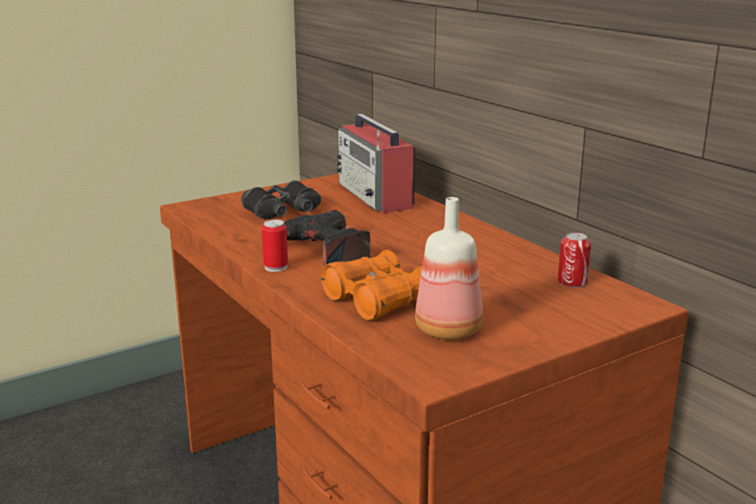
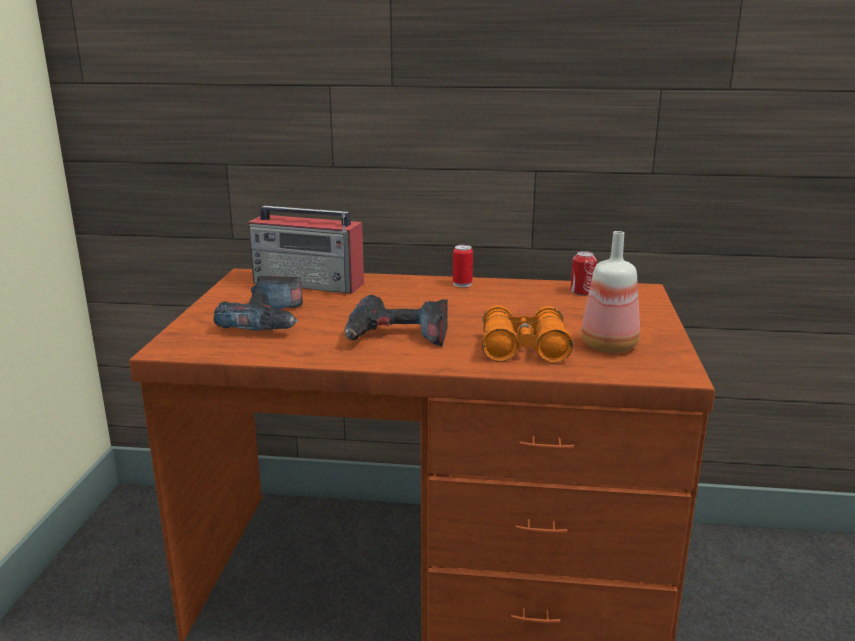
camera: 50 degrees left, 0 degrees up
(276, 267) = (396, 360): can -> can (462, 284)
(283, 211) = (269, 320): black binoculars -> power drill

